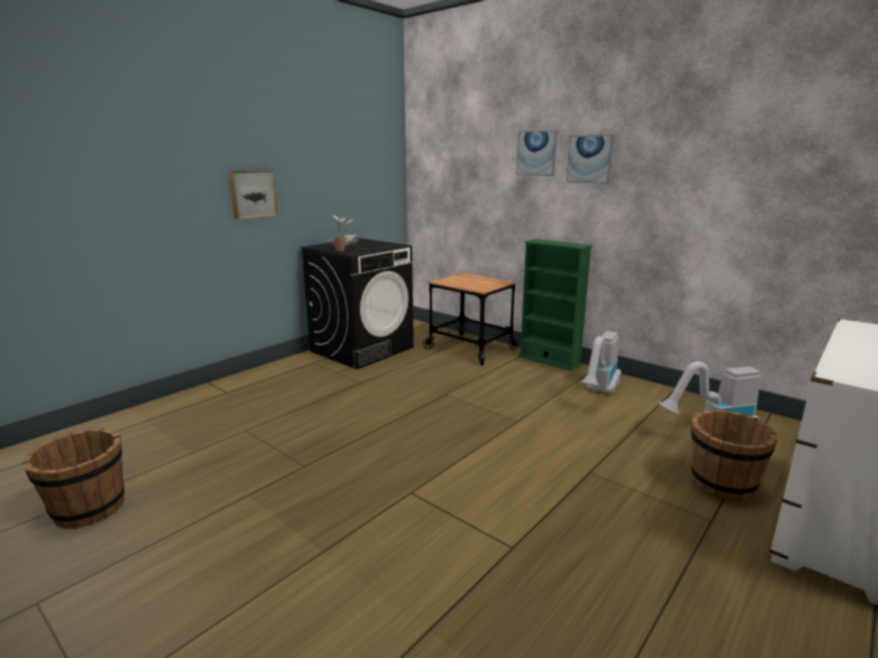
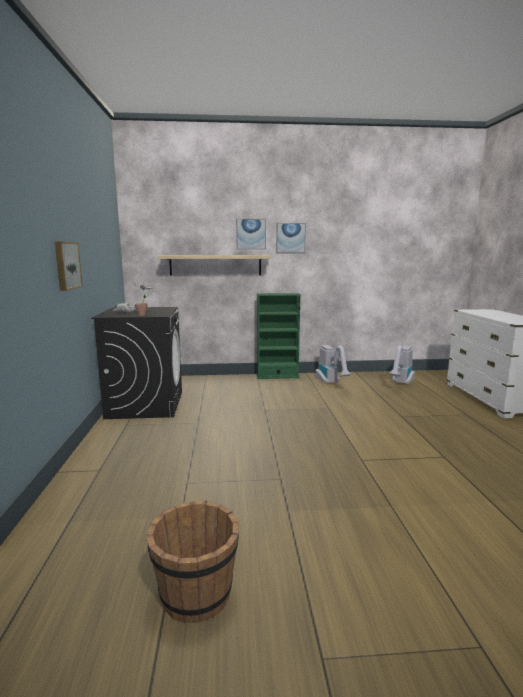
camera: 45 degrees left, 5 degrees down
(471, 348) = (220, 382): cart -> none
(493, 195) = (215, 265): none -> shelf
(722, 484) = (443, 401): brown bucket -> none

